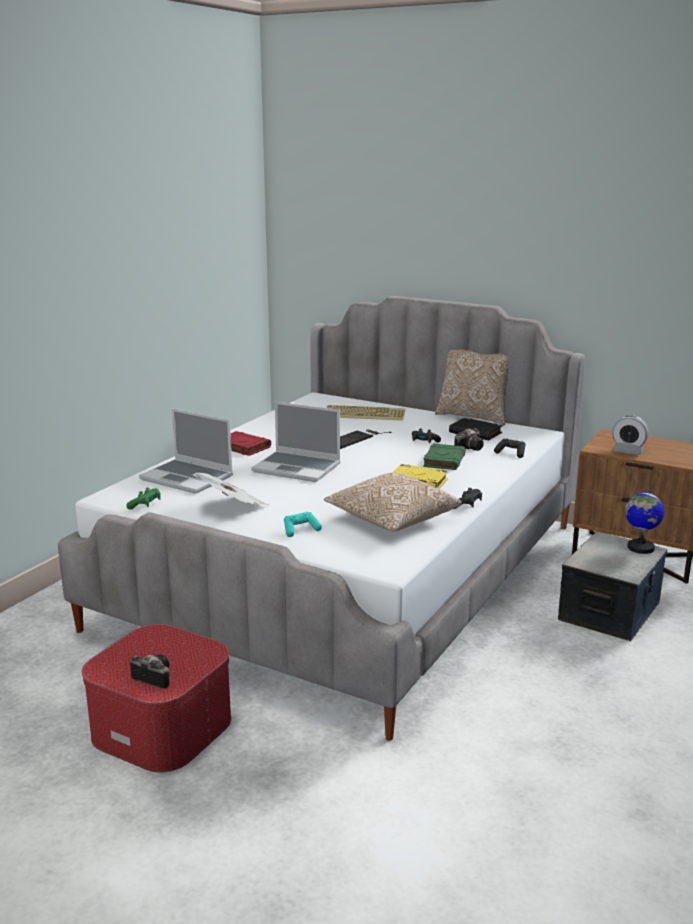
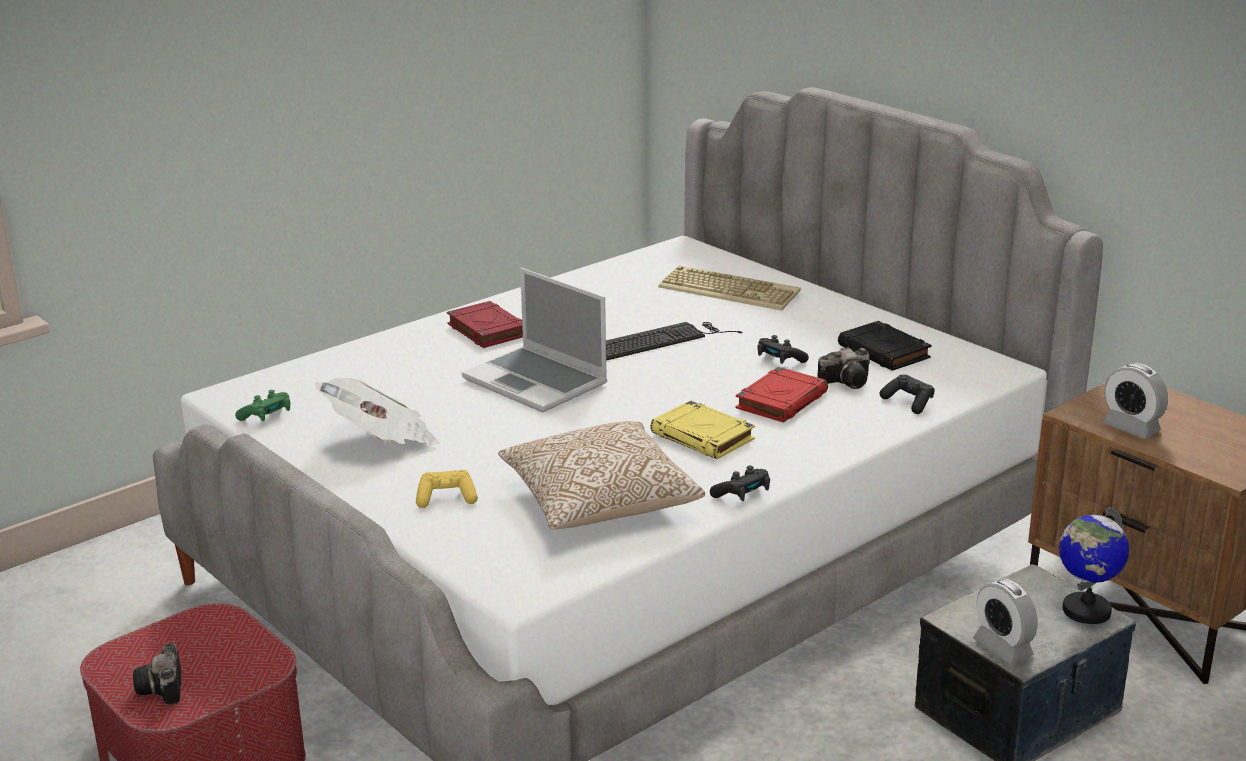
camera: 20 degrees right, 5 degrees up
(152, 678) = (163, 690): camera -> camera turned 150 degrees counterclockwise
(188, 478) = (363, 376): laptop -> none
(300, 530) = (446, 498): turquoise game controller -> yellow game controller
(444, 460) = (781, 401): green book -> red book
(473, 416) = (910, 318): pillow -> none
(615, 571) = (1002, 648): none -> alarm clock

